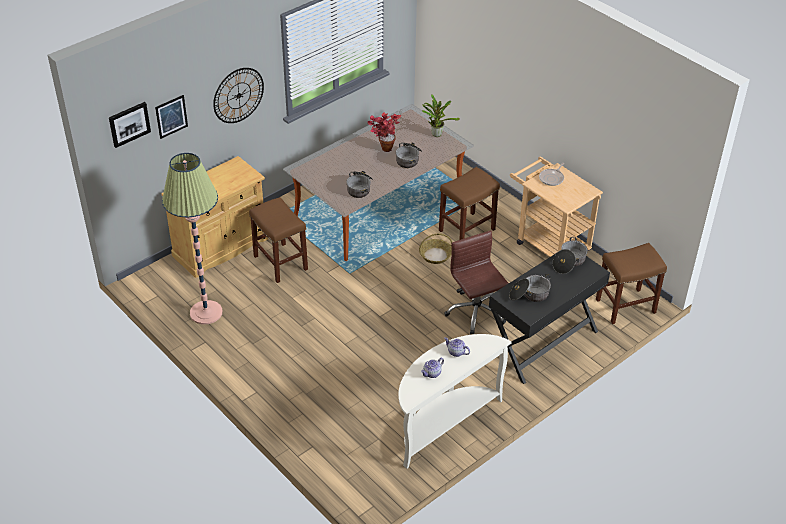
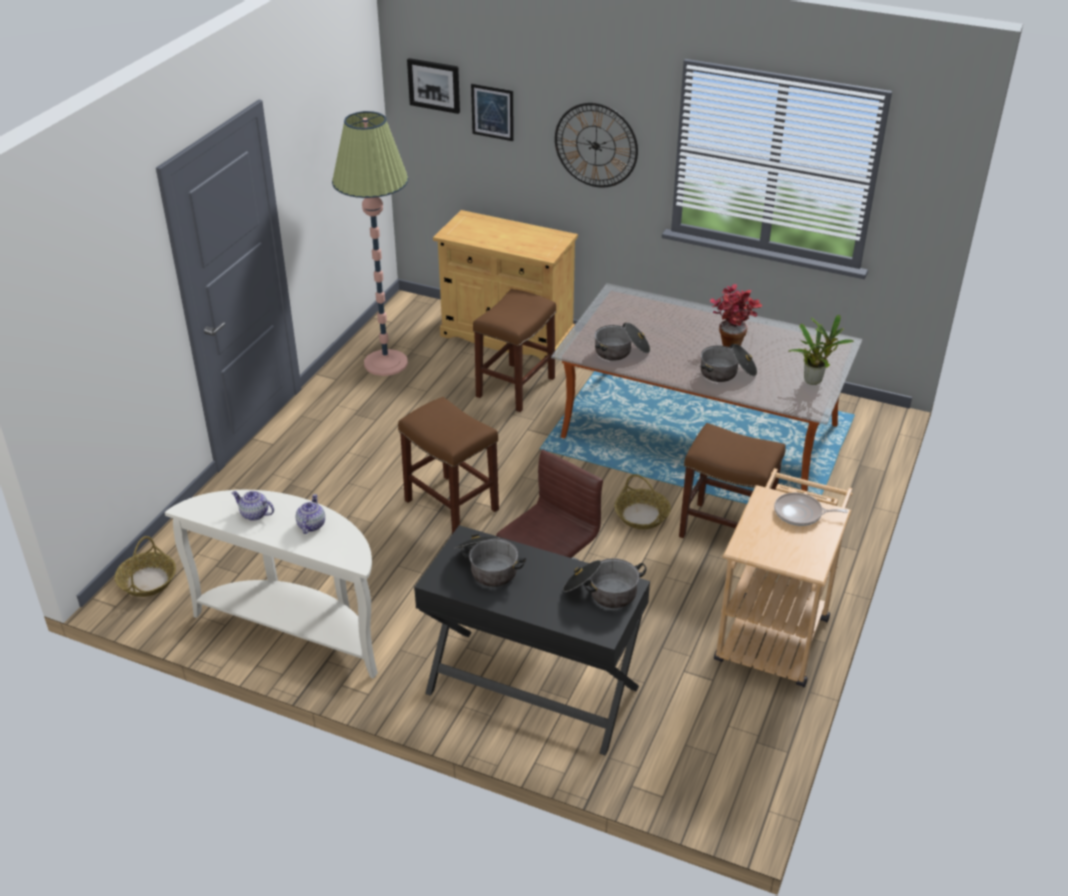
camera: 65 degrees right, 5 degrees down
(358, 485) = (147, 580): none -> basket
(625, 306) = (695, 776): brown stool -> brown stool (450, 505)

